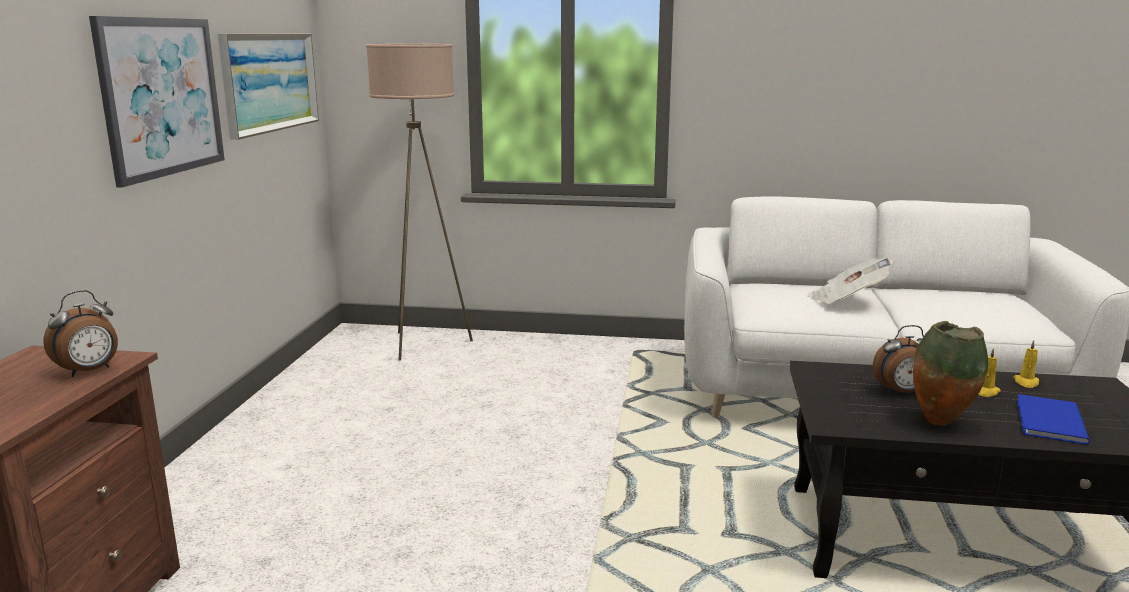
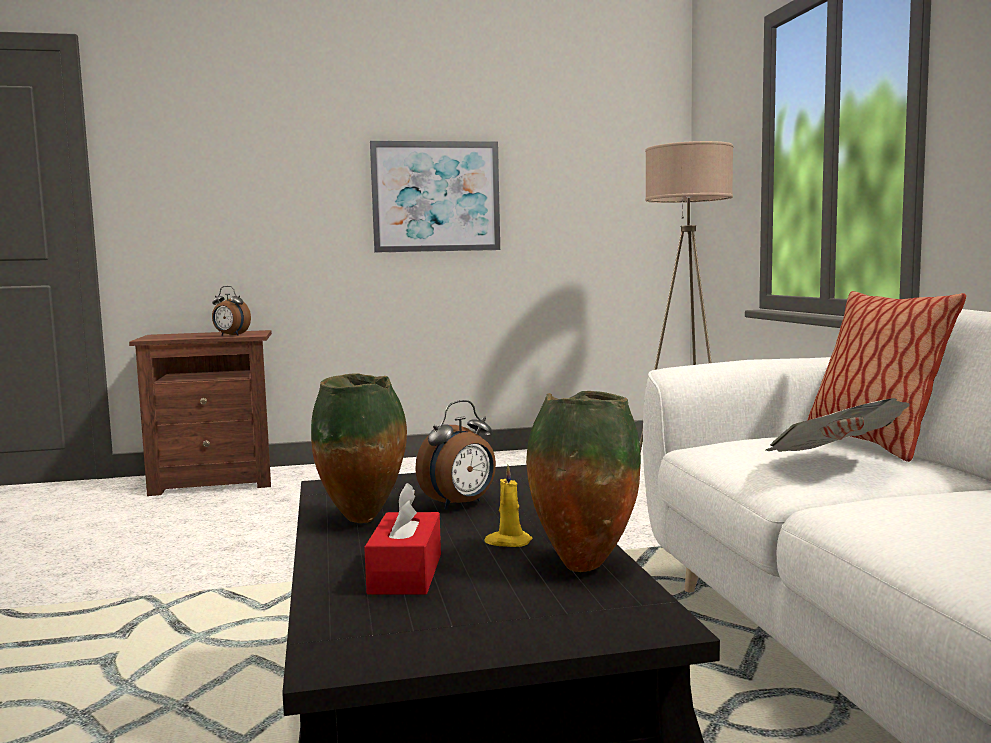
camera: 70 degrees right, 10 degrees down
(270, 82) = (590, 194): picture -> none
(790, 284) = (872, 444): none -> pillow
(901, 392) = (460, 504): alarm clock -> alarm clock turned 105 degrees counterclockwise
(1026, 383) = (583, 566): yellow candle -> vase
(1048, 421) = (406, 573): blue book -> red tissue box

